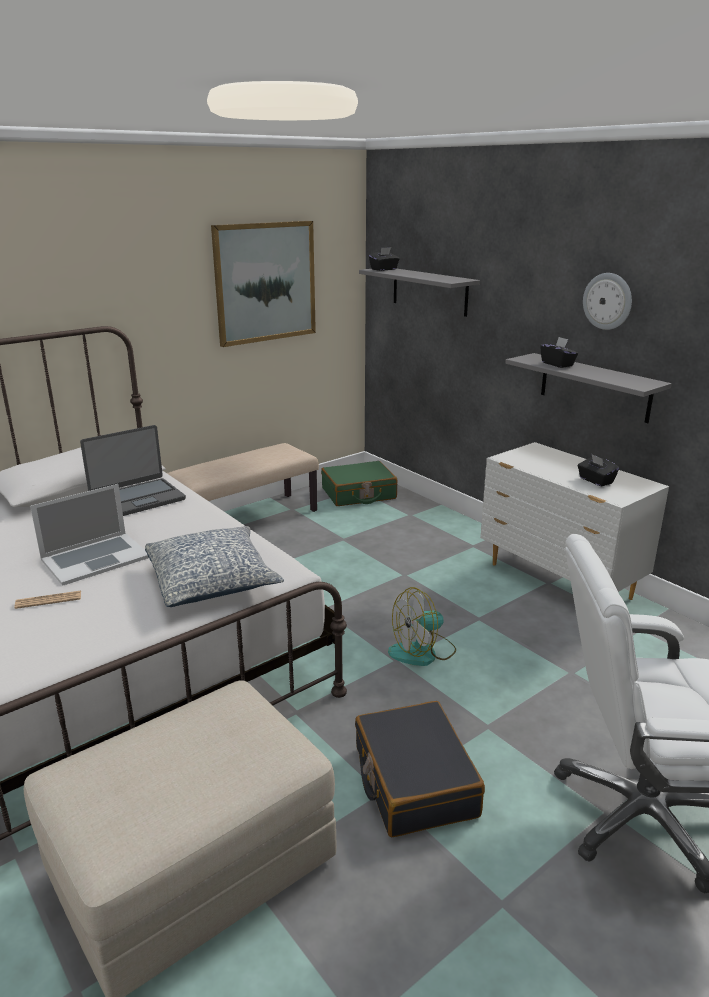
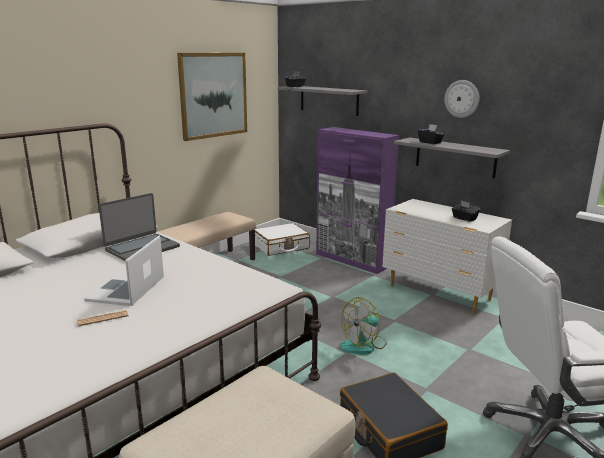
camera: 10 degrees left, 5 degrees down
(95, 558) = (127, 288): laptop -> laptop turned 150 degrees clockwise
(212, 581) = (226, 297): pillow -> none
(358, 494) = (281, 247): green suitcase -> white suitcase
(451, 521) = (352, 260): none -> purple cabinet

